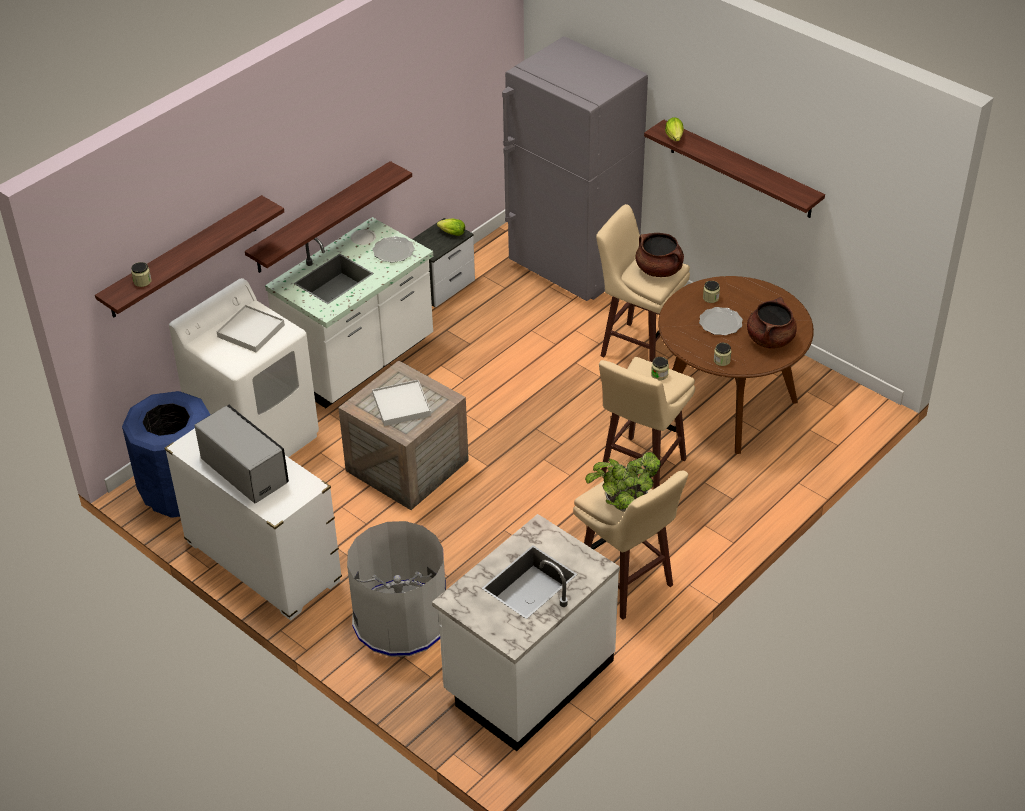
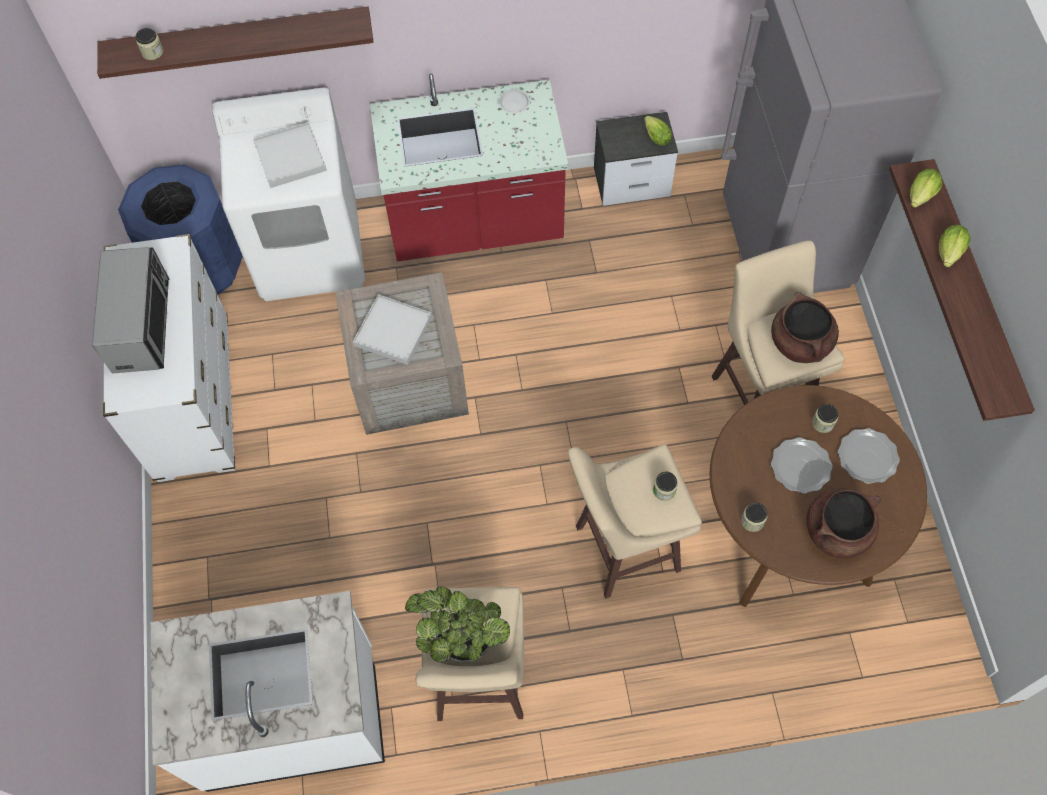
camera: 40 degrees right, 20 degrees up
(321, 218) = (466, 58): shelf -> none
(359, 361) = (475, 224): white counter -> red counter
(394, 251) = (528, 139): plate -> plate (868, 457)
(401, 620) = (246, 555): grey trash can -> none
(716, 154) = (948, 255): none -> lettuce

